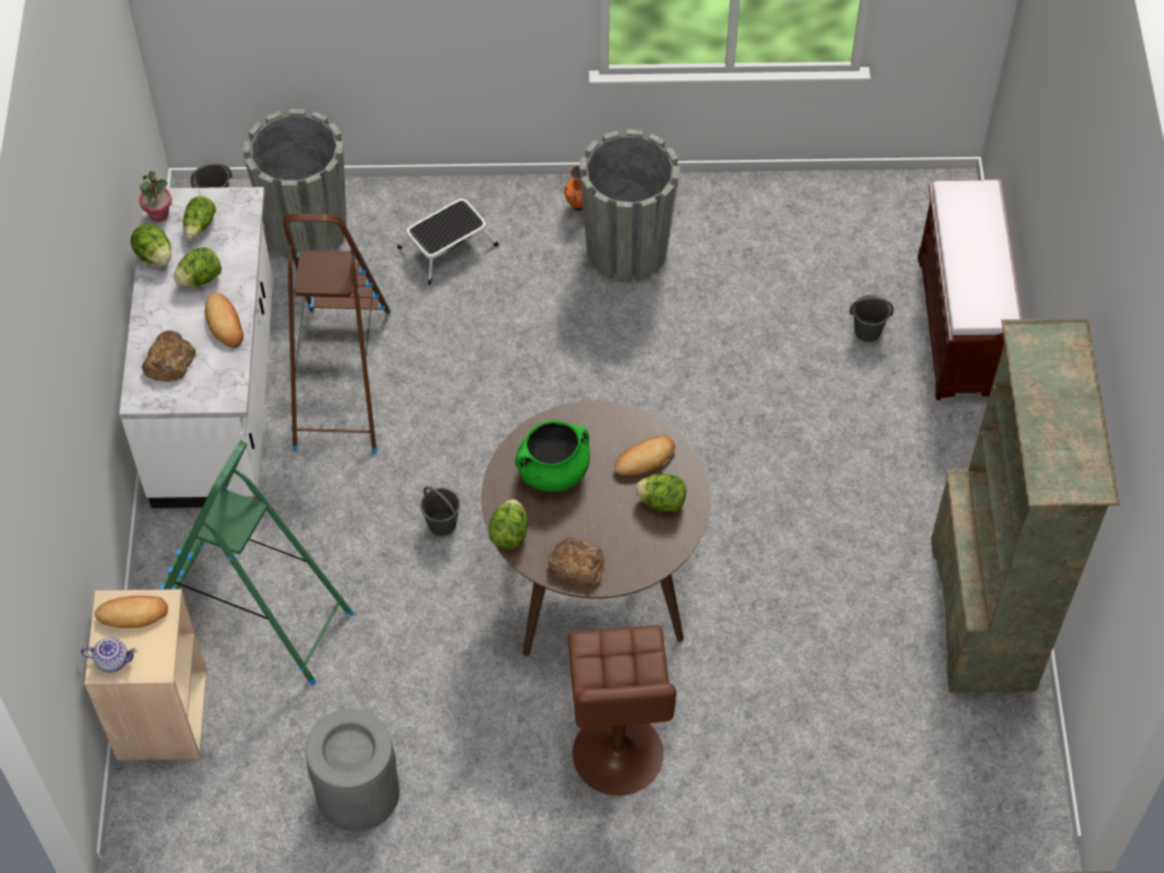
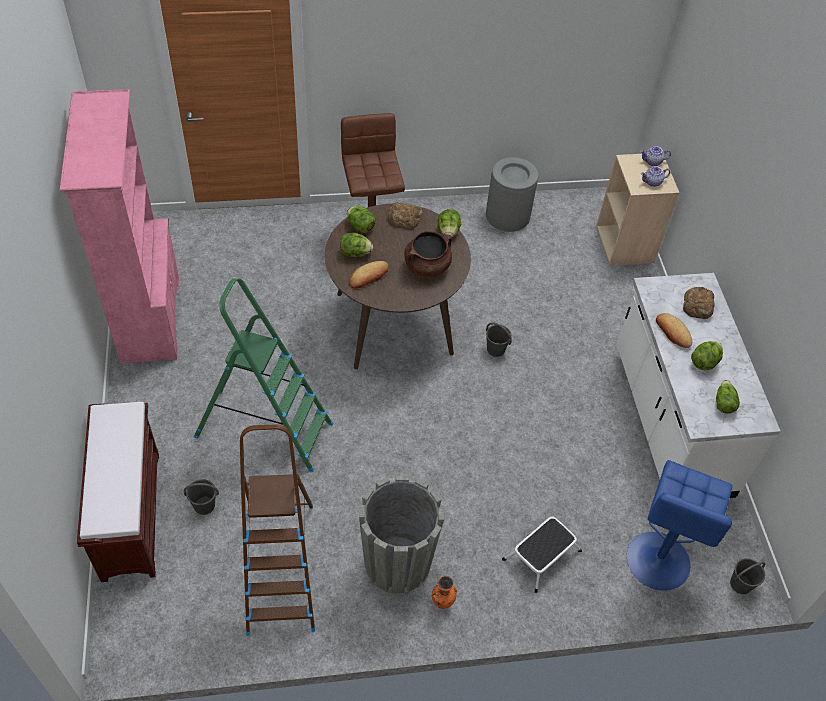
camera: 170 degrees right, 5 degrees down
(133, 614) = (652, 182): bread -> teapot
(154, 255) = (745, 377): lettuce -> lettuce (360, 227)
(159, 214) = (758, 410): potted plant -> none
(250, 616) = (596, 293): green step ladder -> green step ladder (264, 430)
(307, 230) = (657, 561): grey planter -> blue stool
(342, 377) = (589, 441): brown step ladder -> brown step ladder (281, 567)
(553, 471) = (427, 267): green cooking pot -> brown cooking pot
(984, 613) = (149, 318): green bookcase -> pink bookcase

